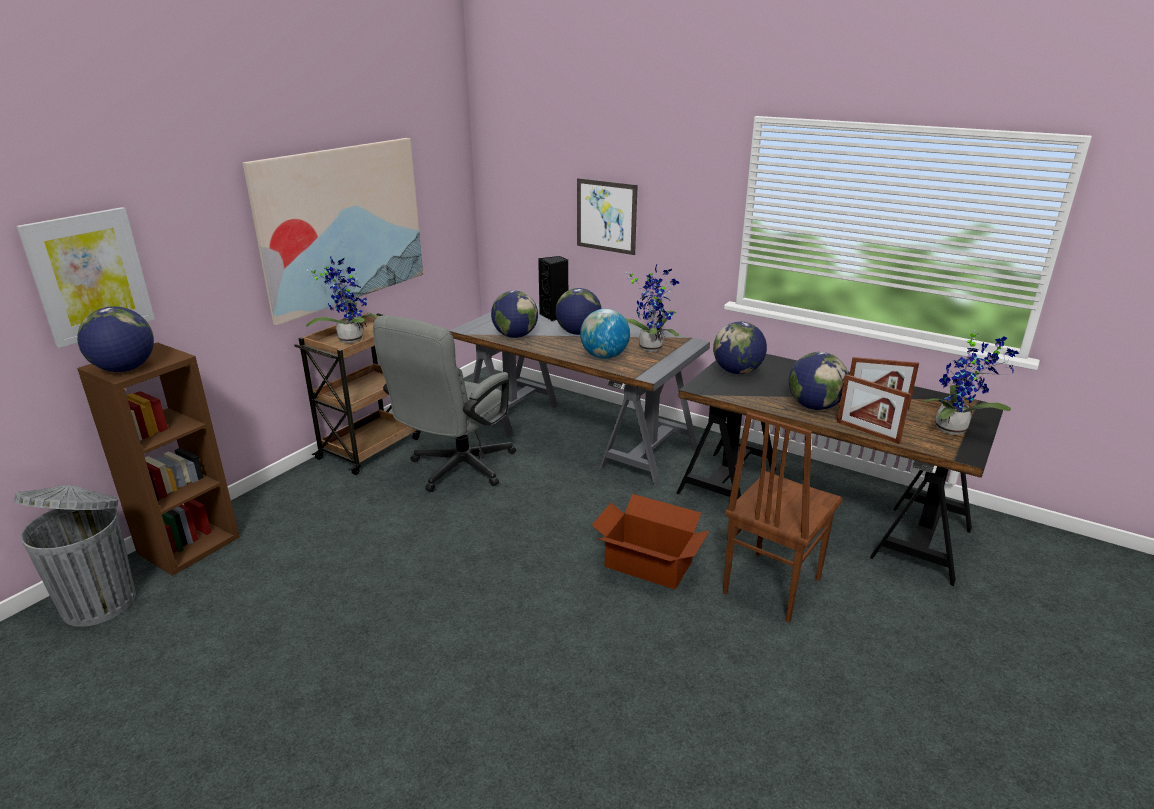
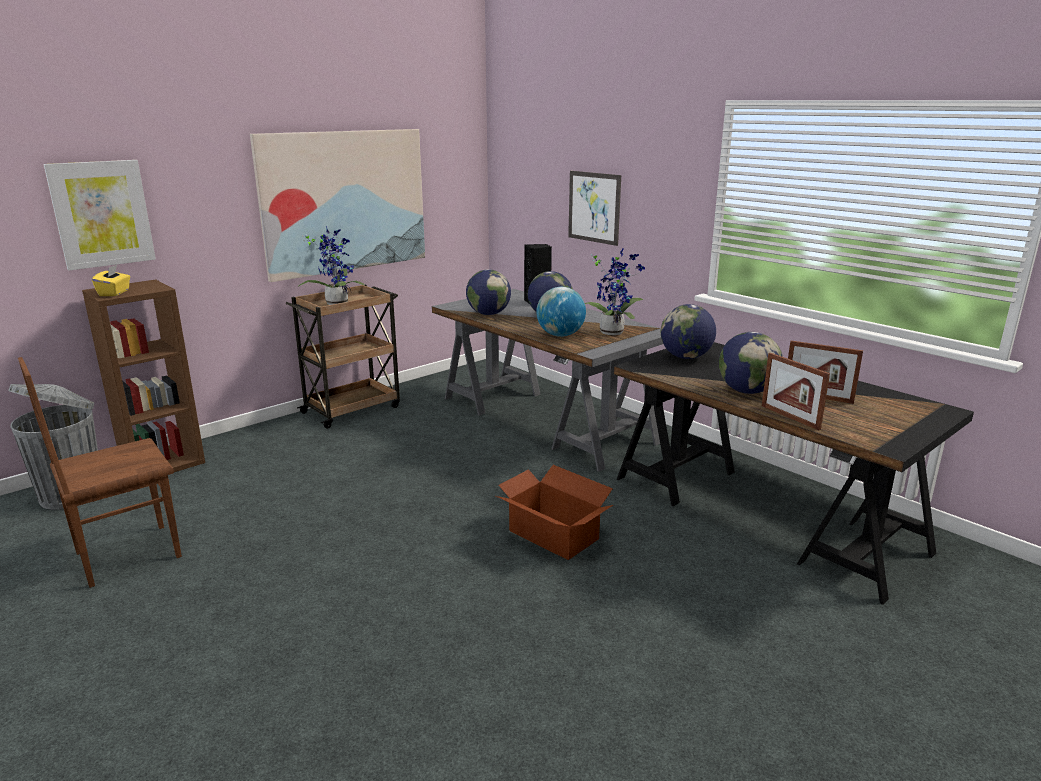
camera: 15 degrees right, 5 degrees down
(125, 369) = (114, 293): globe -> yellow tissue box
(456, 470) = (416, 435): grey office chair -> none
(769, 585) = (670, 572): brown chair -> brown chair (127, 554)
(955, 429) = (895, 425): potted plant -> none

